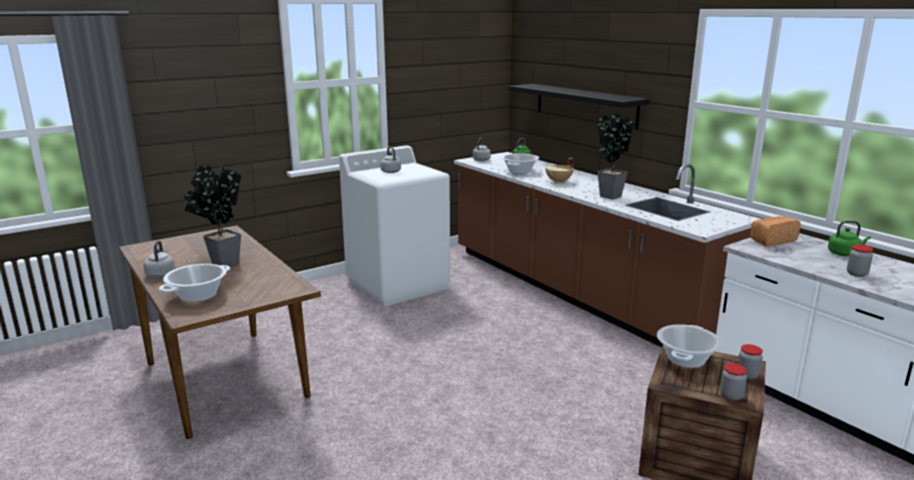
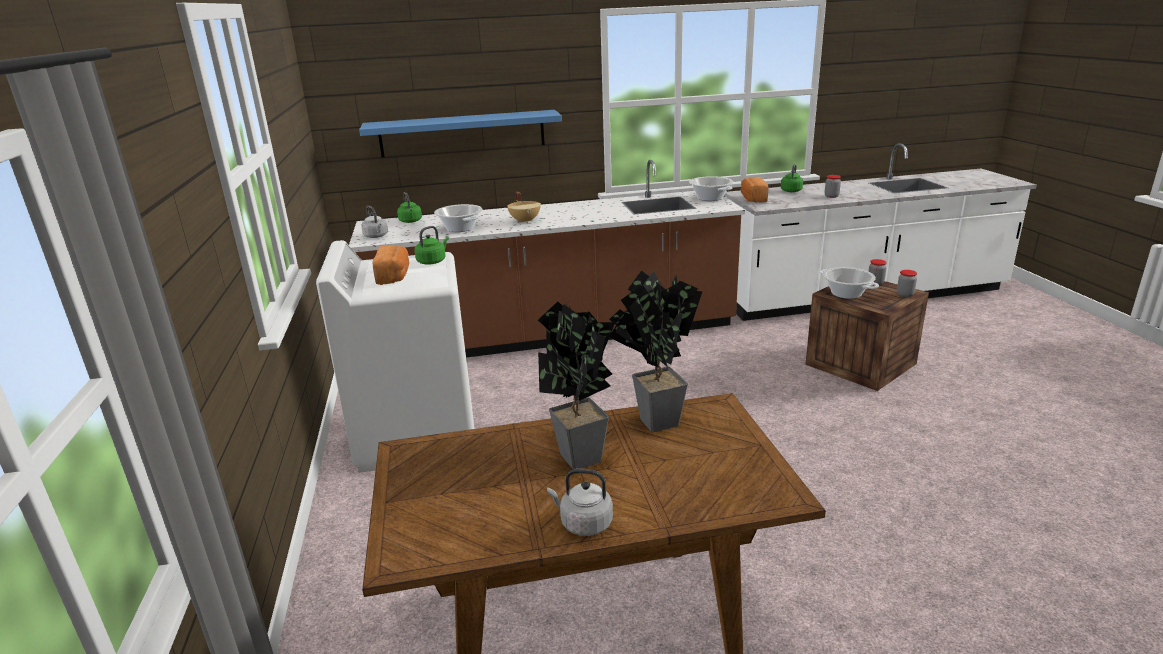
camera: 65 degrees left, 5 degrees up
(198, 296) = (706, 485): cooking pot -> cooking pot (710, 198)
(390, 171) = (394, 276): grey kettle -> bread
(423, 173) = (432, 261): none -> green kettle
(585, 105) = (462, 133): black shelf -> blue shelf
(608, 195) = (598, 213): potted plant -> potted plant (652, 421)

